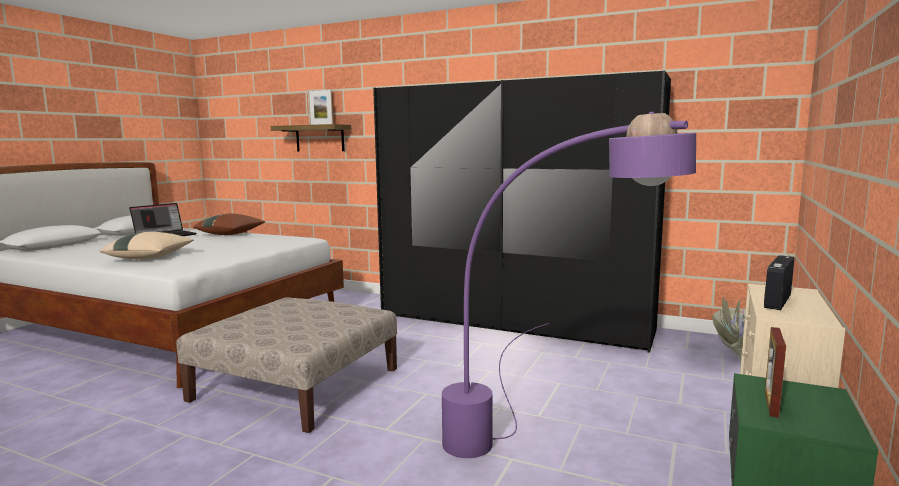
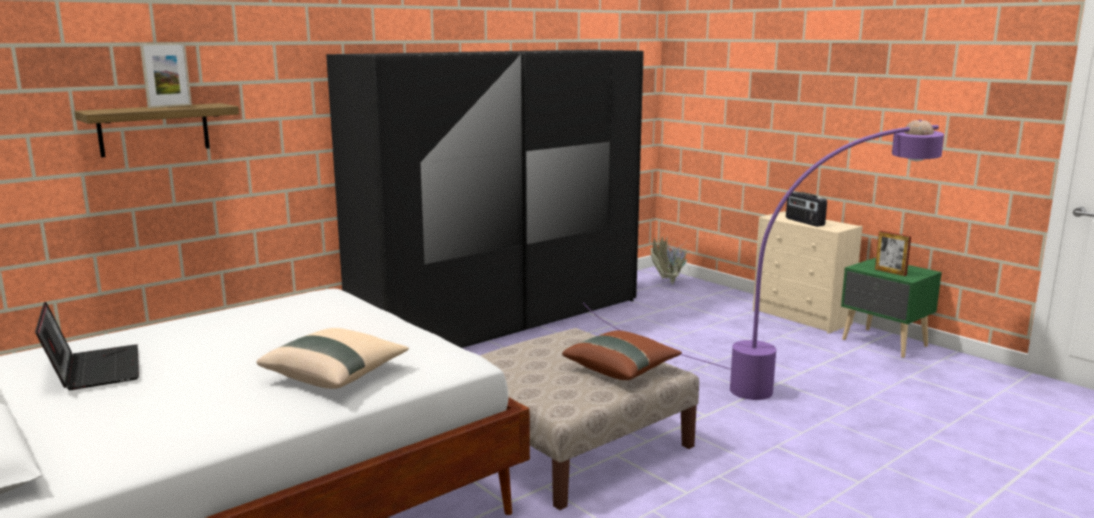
camera: 65 degrees left, 5 degrees up
(231, 234) = (183, 327): brown pillow -> brown pillow (621, 370)

